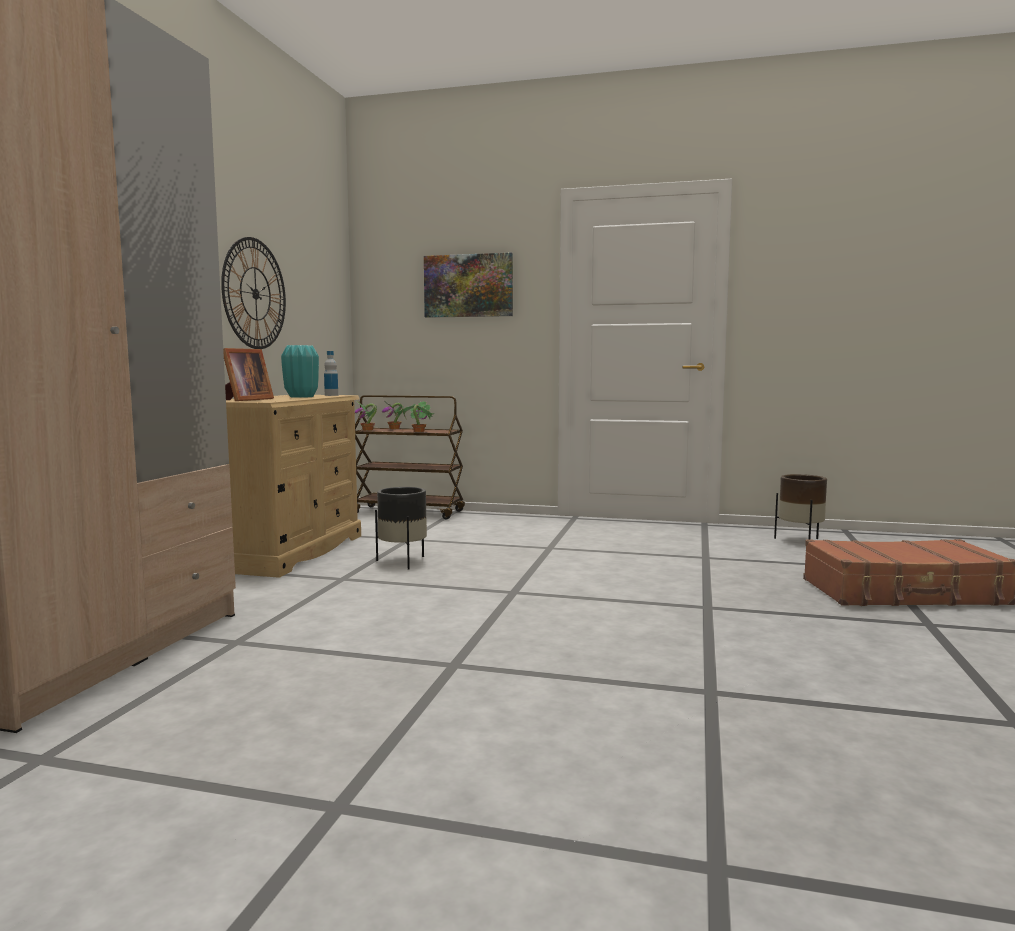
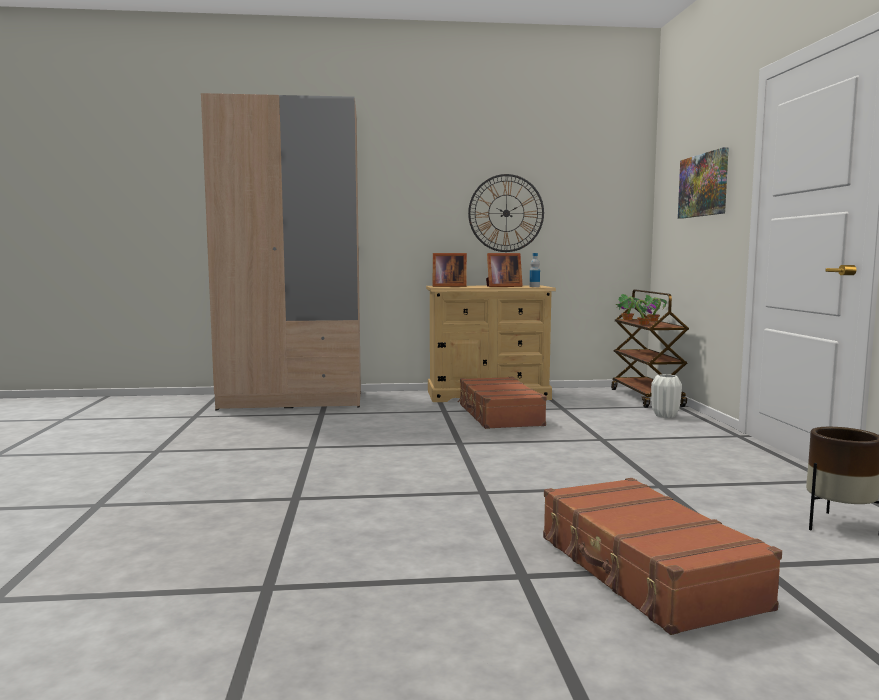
camera: 70 degrees right, 0 degrees up
(301, 397) = (502, 286): turquoise vase -> picture frame
(403, 562) = (499, 415): black planter -> brown suitcase
(486, 520) = (664, 416): none -> white vase

